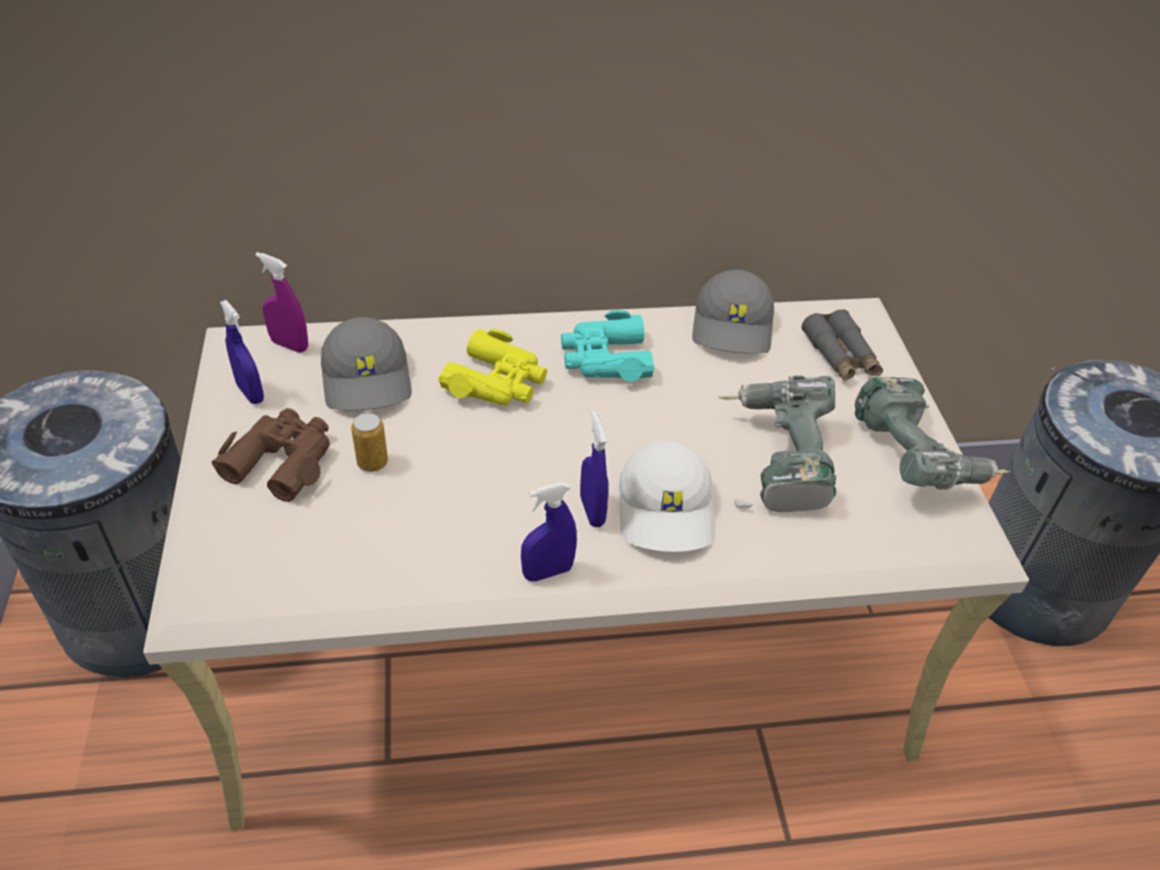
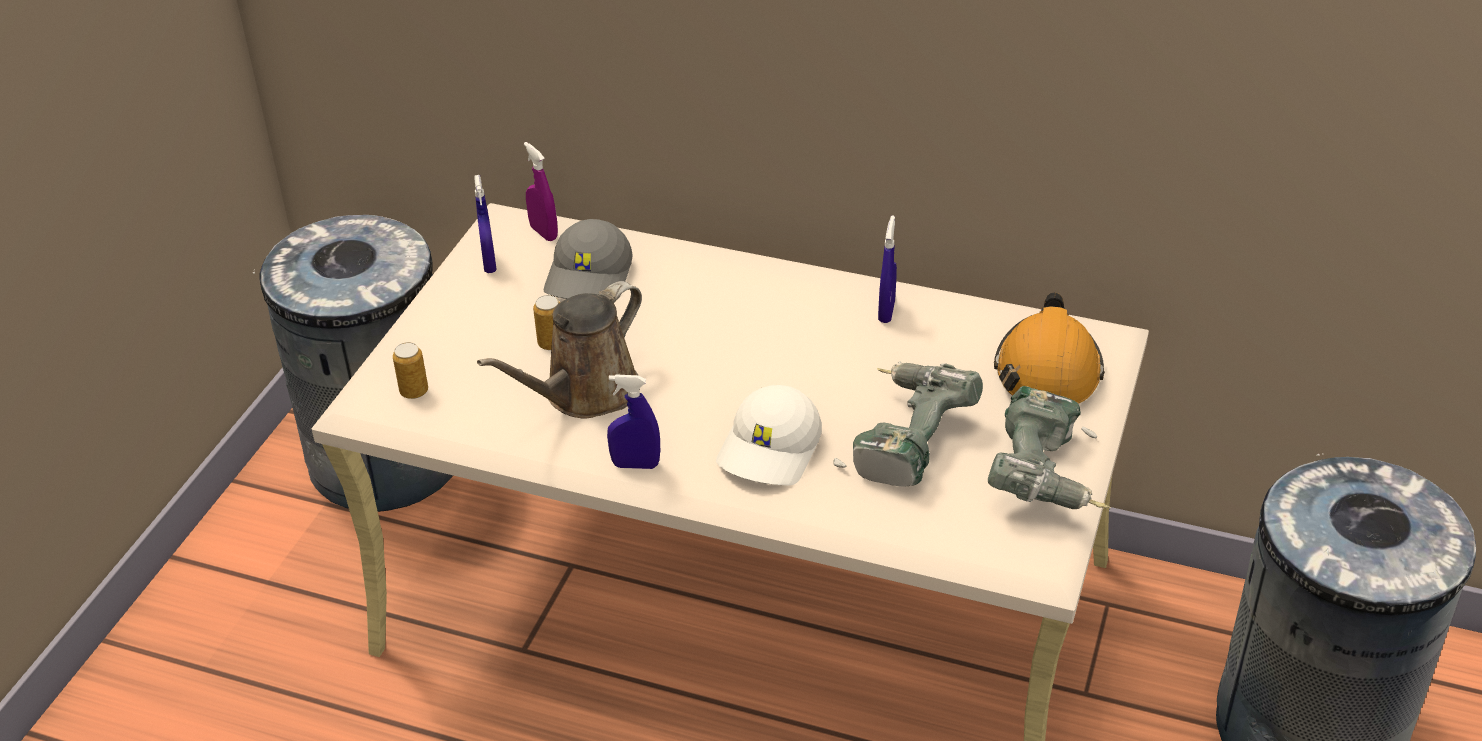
camera: 30 degrees right, 5 degrees down
(250, 566) = (414, 391): none -> can
(282, 460) = (482, 322): brown binoculars -> none
(443, 508) = (585, 394): none -> brown watering can
(497, 381) = (698, 307): yellow binoculars -> none
(592, 511) = (705, 431): blue spray bottle -> blue spray bottle (886, 312)
(605, 359) = (811, 313): turquoise binoculars -> none
(734, 327) = (959, 317): grey cap -> none
(840, 356) = (1047, 371): grey binoculars -> orange hard hat

